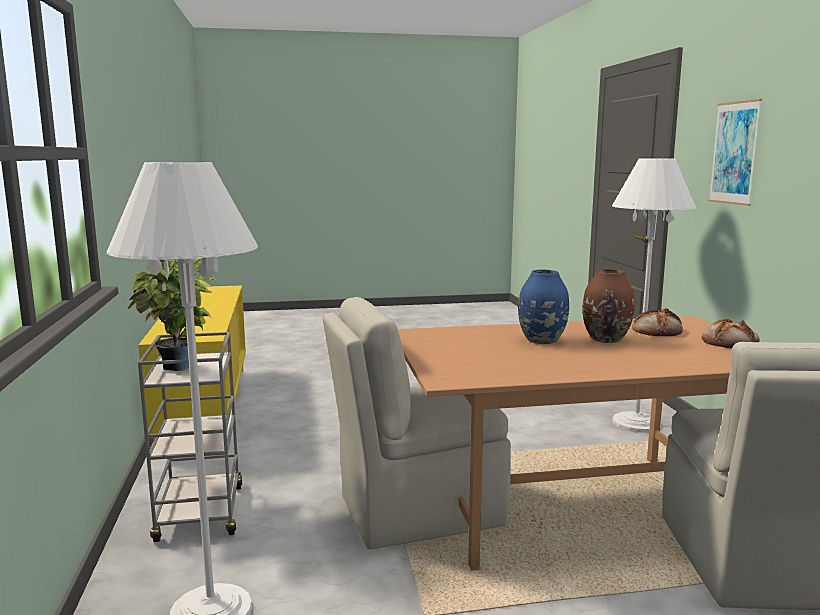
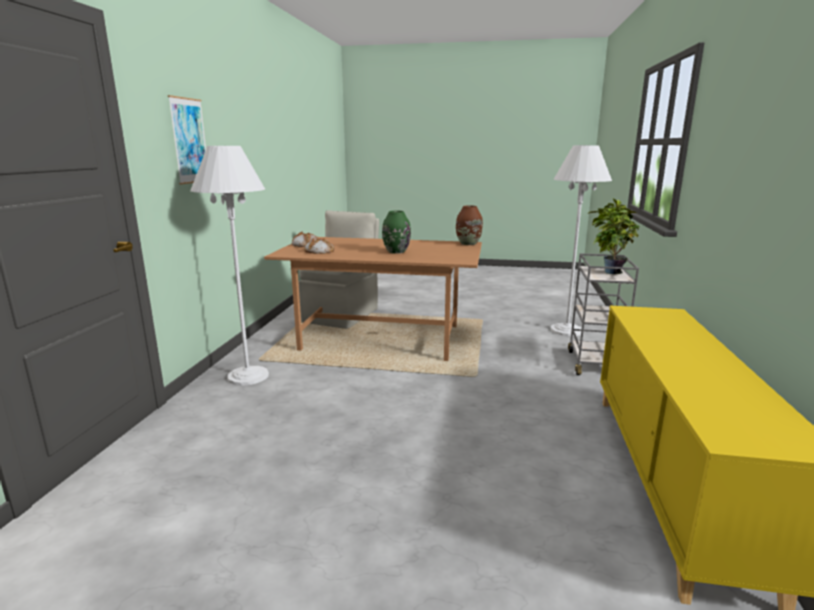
camera: 160 degrees left, 5 degrees up
(416, 511) = (467, 348): beige chair -> none
(542, 340) = (396, 251): blue vase -> green vase
(606, 339) = (361, 249): brown vase -> brown vase (468, 243)

